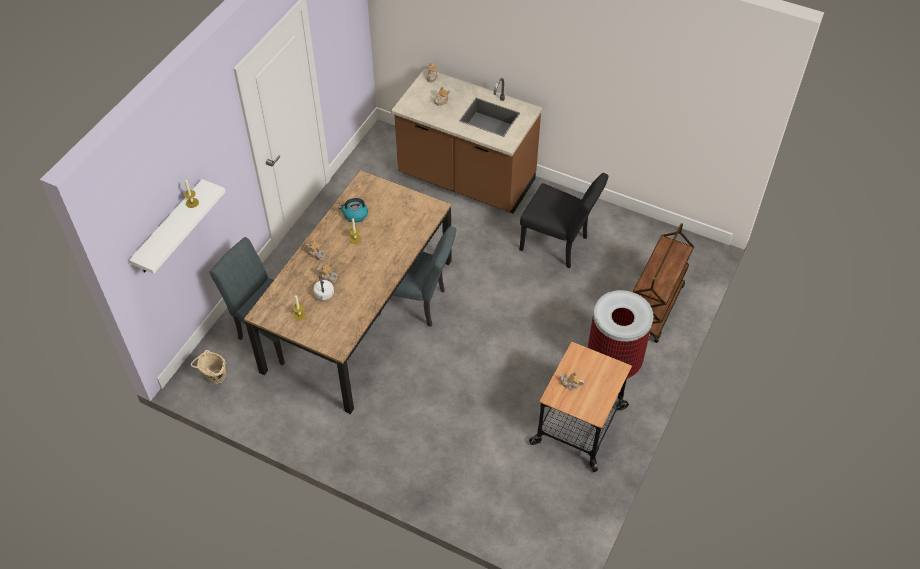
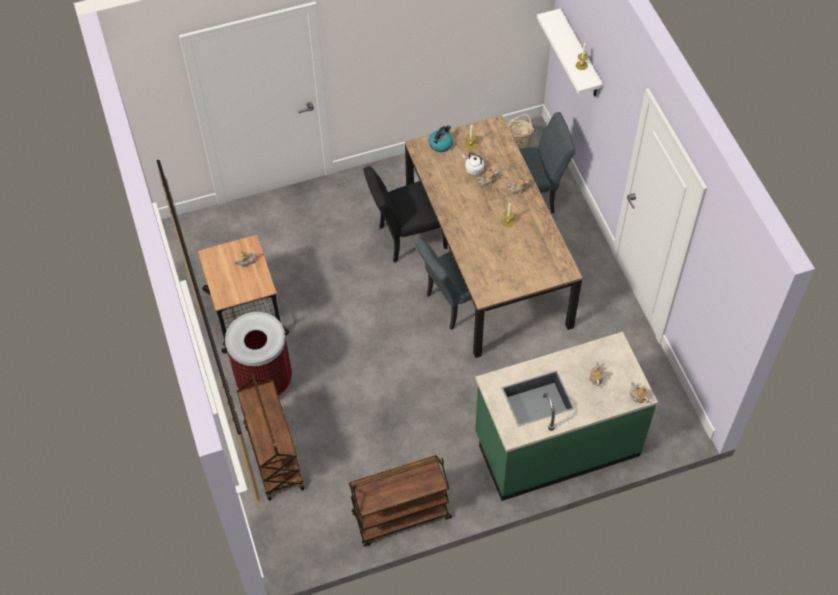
camera: 135 degrees right, 5 degrees up
(355, 215) = (533, 239): kettle -> kettle (441, 144)
(466, 179) = (556, 444): brown counter -> green counter
(559, 245) = (408, 448): black chair -> black chair (407, 238)
(605, 215) = (400, 517): none -> brown cart

